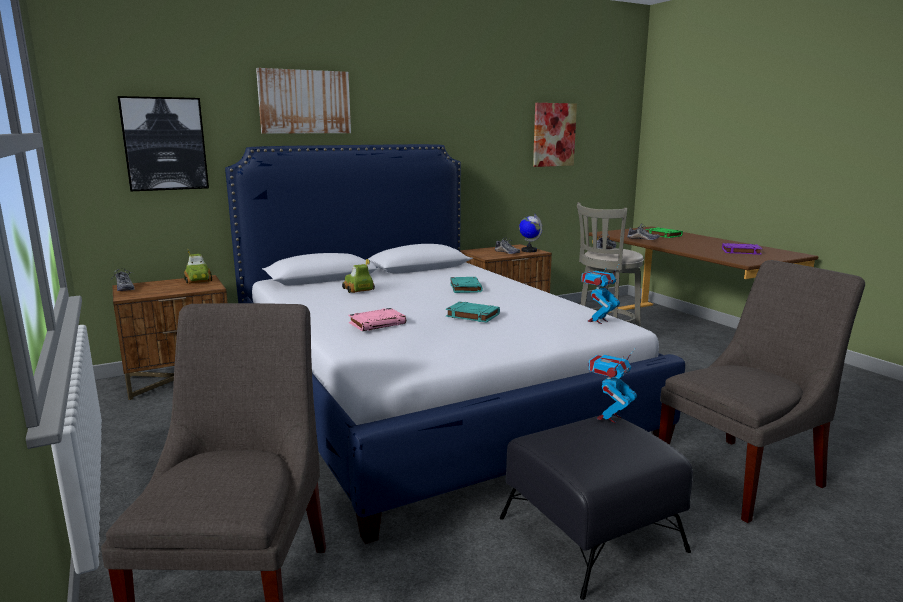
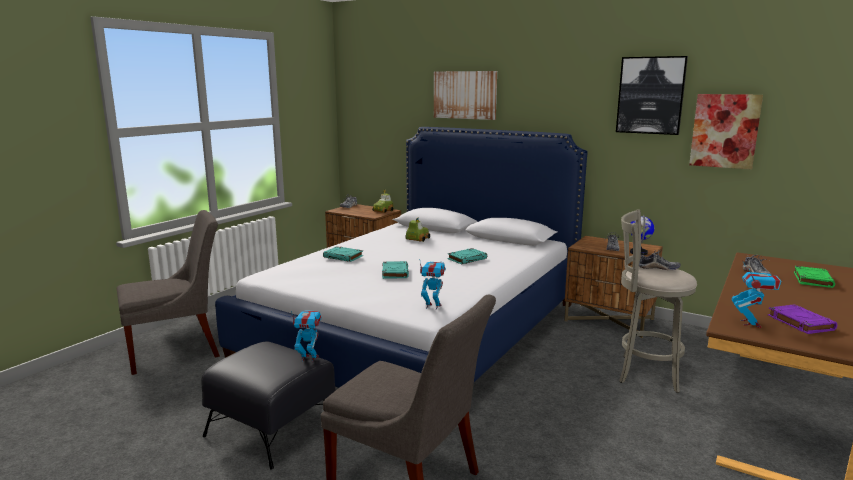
camera: 60 degrees right, 0 degrees up
(164, 144) = (383, 122): picture -> picture (650, 95)
(377, 323) = (343, 257): pink book -> turquoise book
(738, 258) = (751, 323): none -> toy robot

